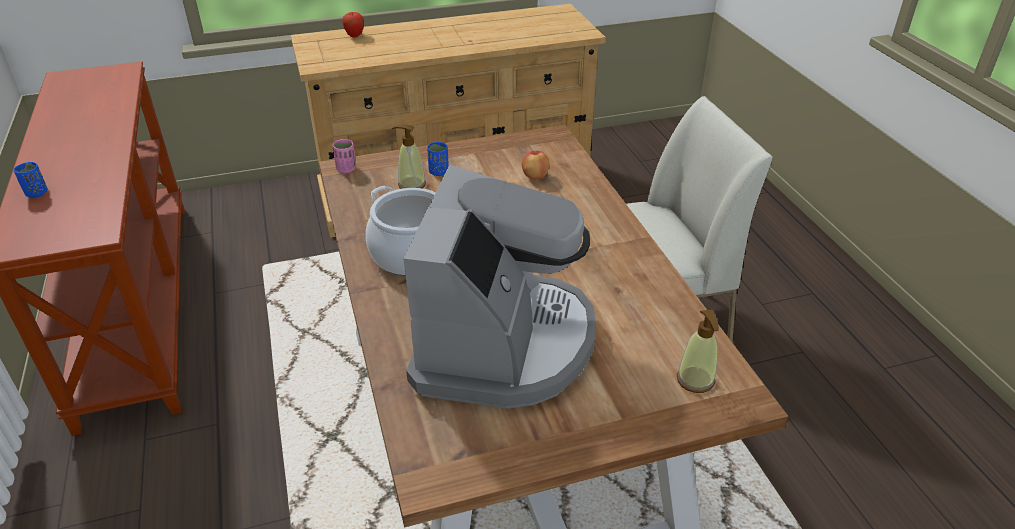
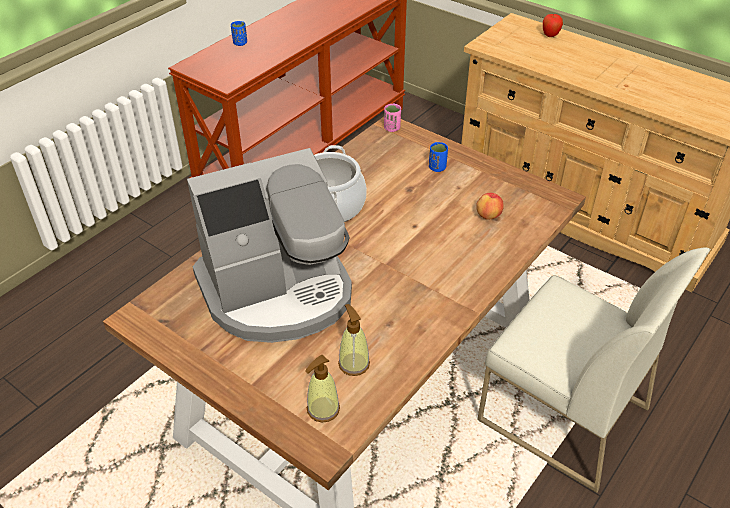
camera: 55 degrees right, 5 degrees up
(411, 185) = (407, 164): soap dispenser -> soap dispenser (354, 364)

